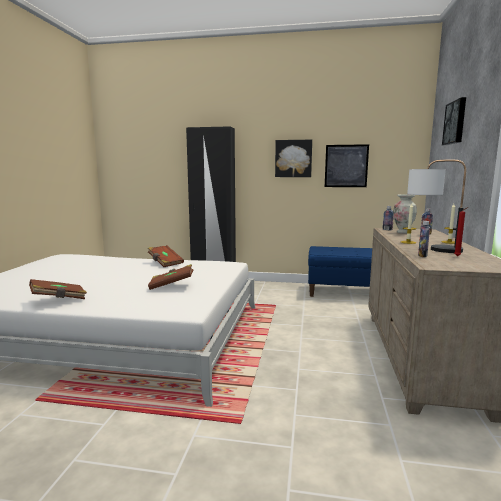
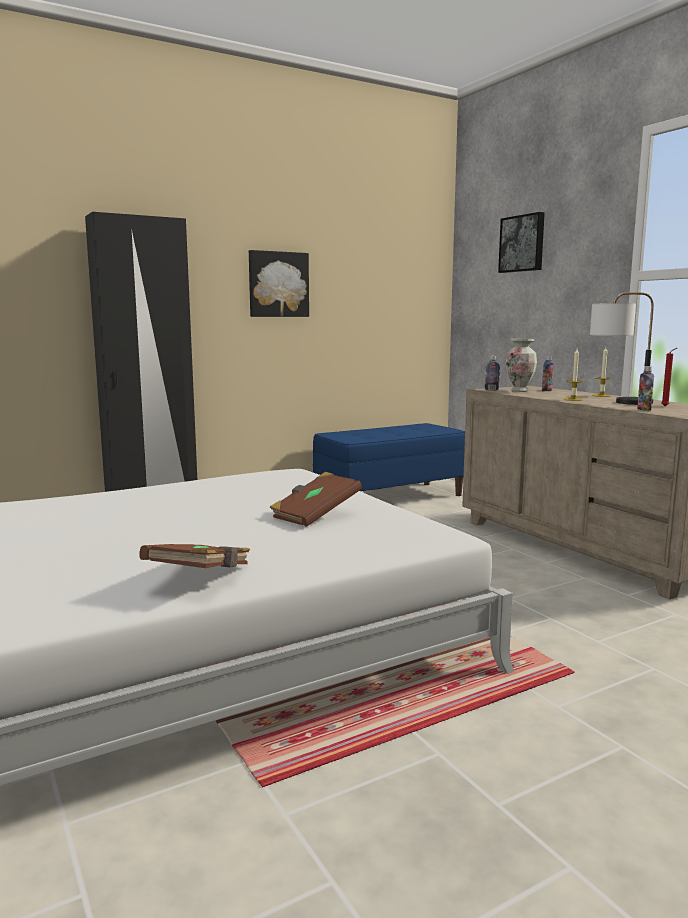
camera: 40 degrees left, 0 degrees up
(165, 263) = (178, 490): brown book -> none
(346, 166) = (355, 299): picture -> none

